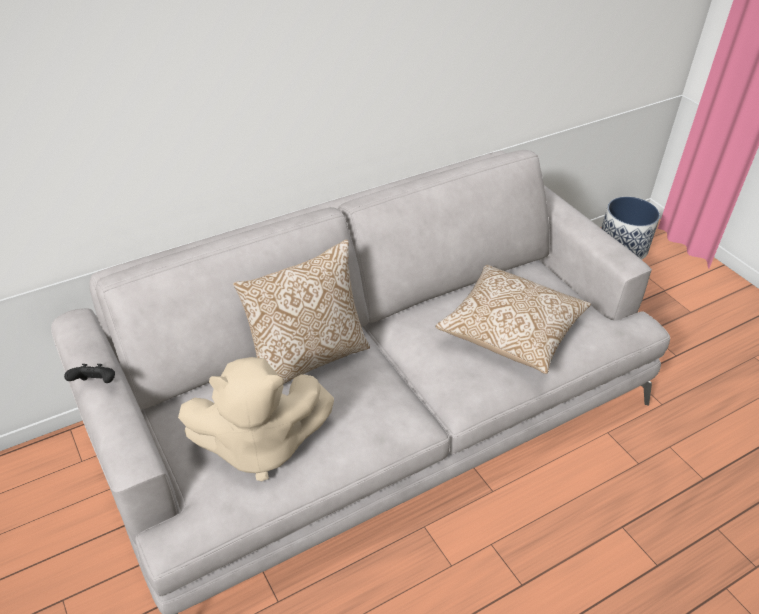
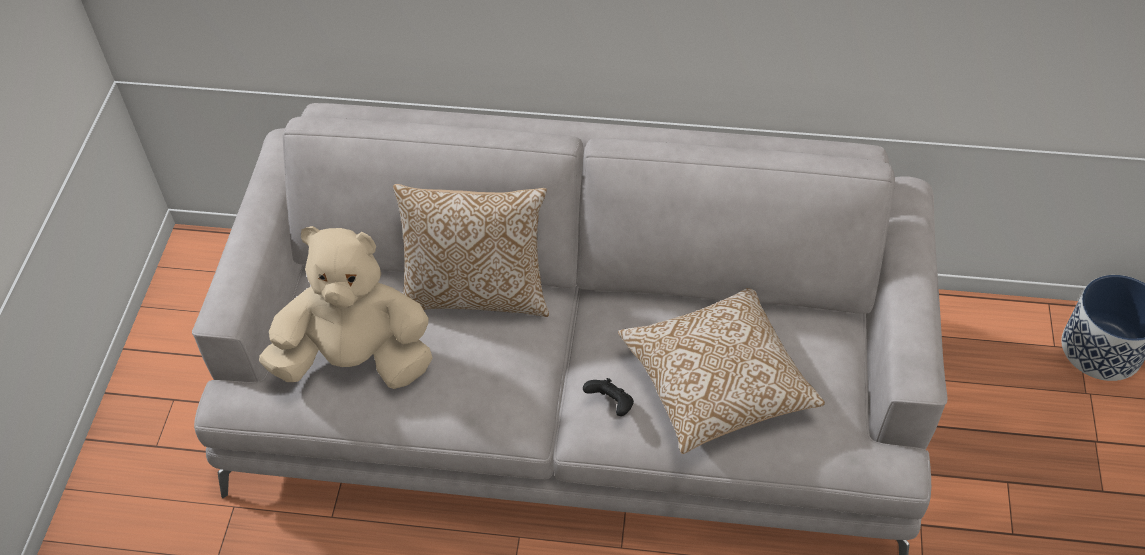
camera: 40 degrees right, 10 degrees up
(96, 384) = (247, 220): black game controller -> black game controller (610, 405)
(259, 446) = (357, 359): beige plush toy -> beige plush toy turned 150 degrees clockwise

